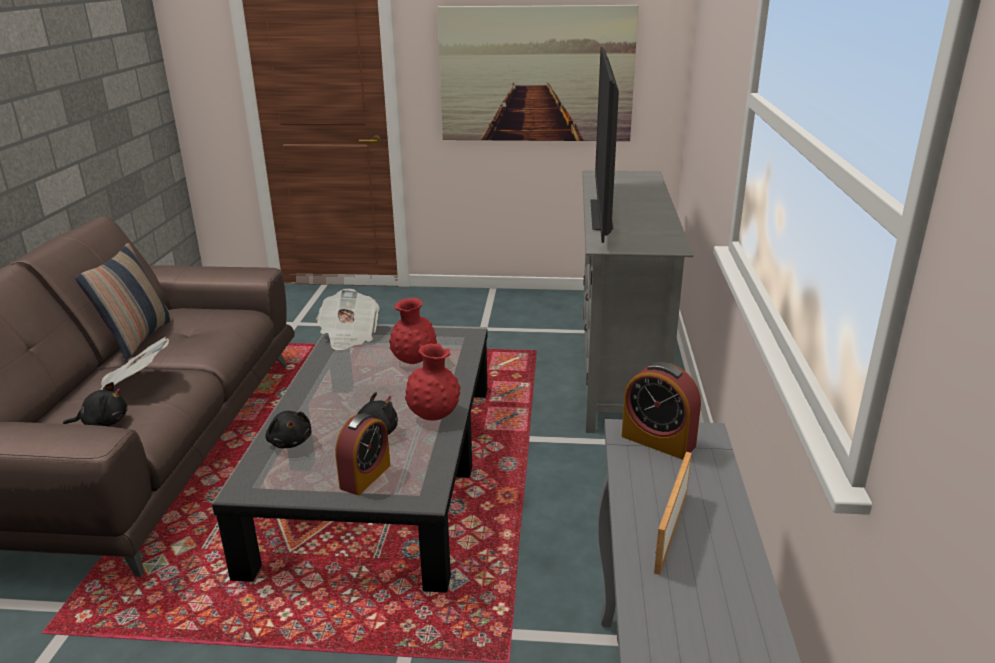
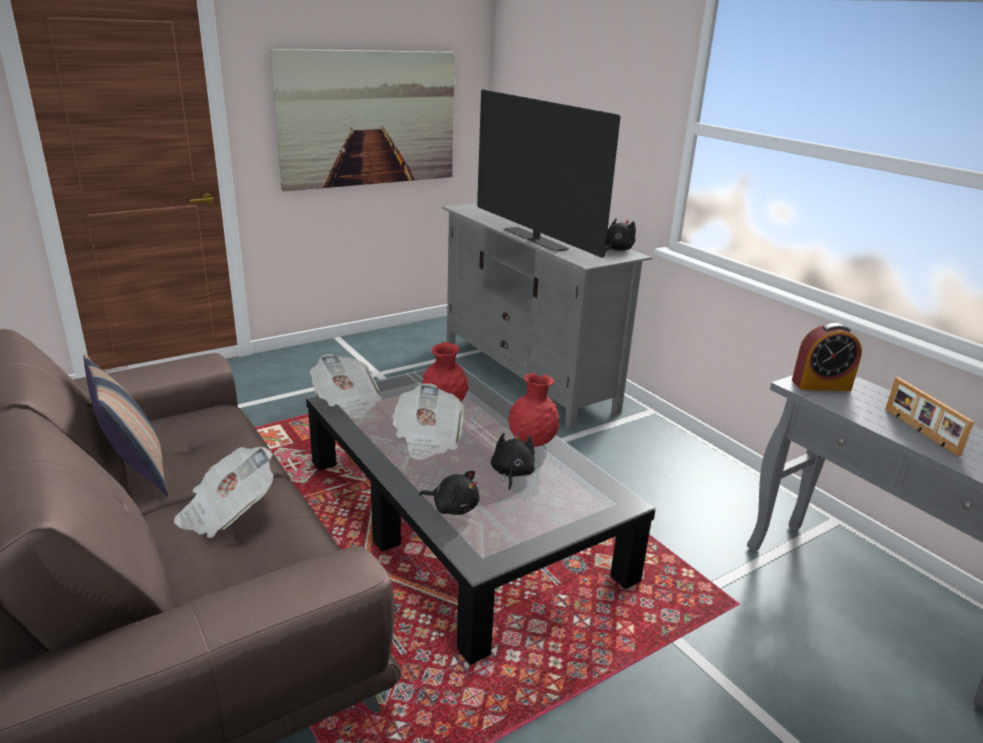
camera: 40 degrees left, 0 degrees up
(103, 423) = (263, 563): black plush toy -> black plush toy (616, 249)
(357, 383) = (427, 439): none -> newspaper
(365, 476) = (560, 507): alarm clock -> none

